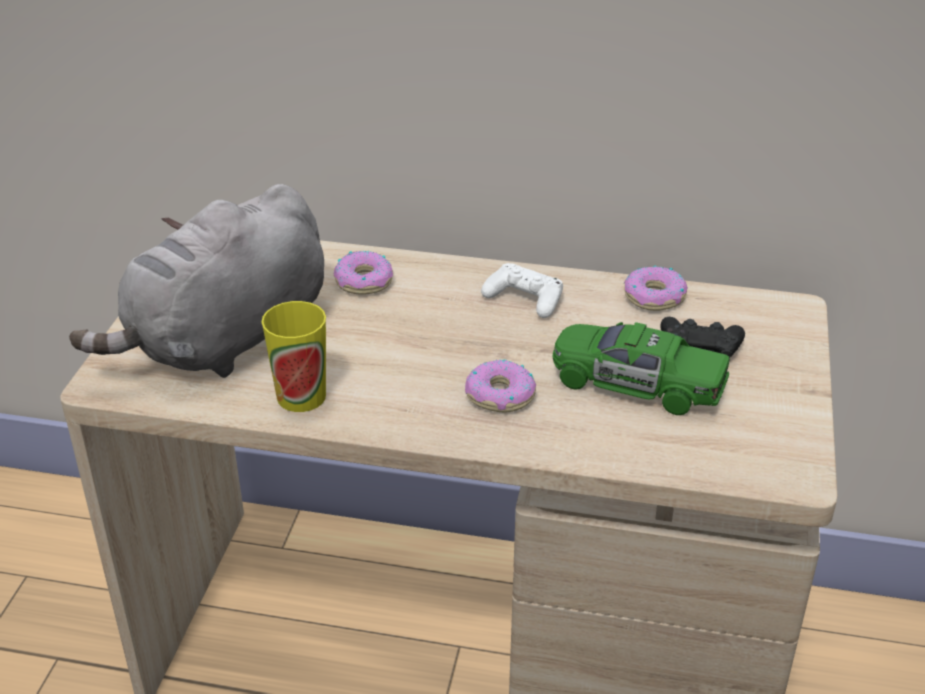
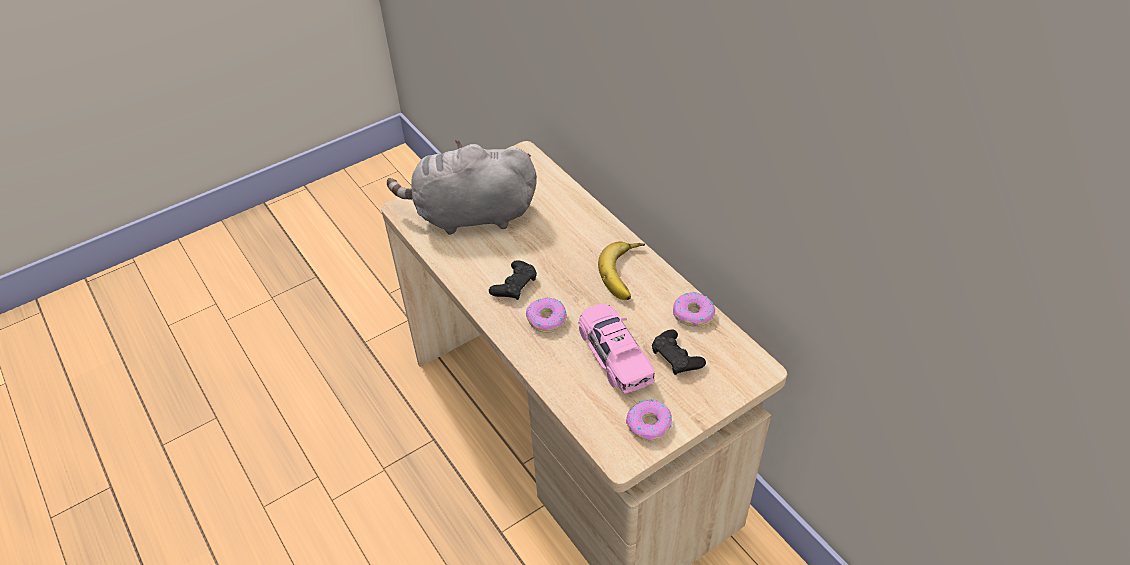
camera: 45 degrees right, 10 degrees up
(301, 396) = (466, 264): cup -> none
(364, 281) = (566, 218): donut -> donut (649, 424)
(403, 383) = (514, 285): none -> black game controller
(524, 298) = (627, 274): white game controller -> banana
(636, 385) = (615, 356): green toy car -> pink toy car

